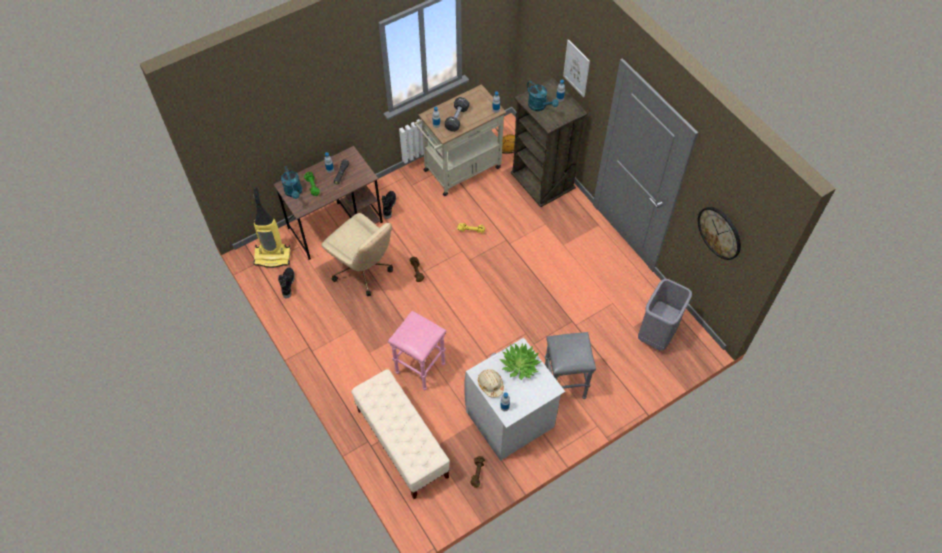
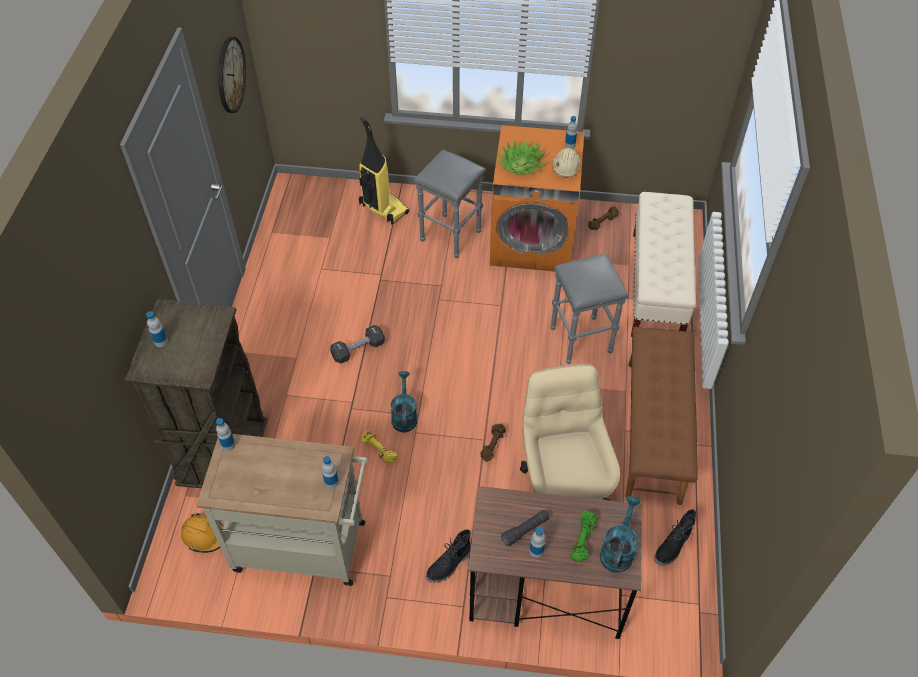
camera: 140 degrees left, 5 degrees down
(273, 256) = (669, 606): vacuum cleaner -> vacuum cleaner (382, 209)
(337, 339) = (655, 430): none -> brown bench
(419, 368) = (582, 340): pink stool -> grey stool
(457, 119) = (294, 471): black dumbbell -> black dumbbell (358, 350)
(509, 420) = (533, 240): white washing machine -> orange washing machine
(539, 106) = (198, 349): turquoise watering can -> turquoise watering can (404, 415)
(576, 68) = (119, 296): picture -> none
(657, 334) = (316, 217): grey trash can -> none

